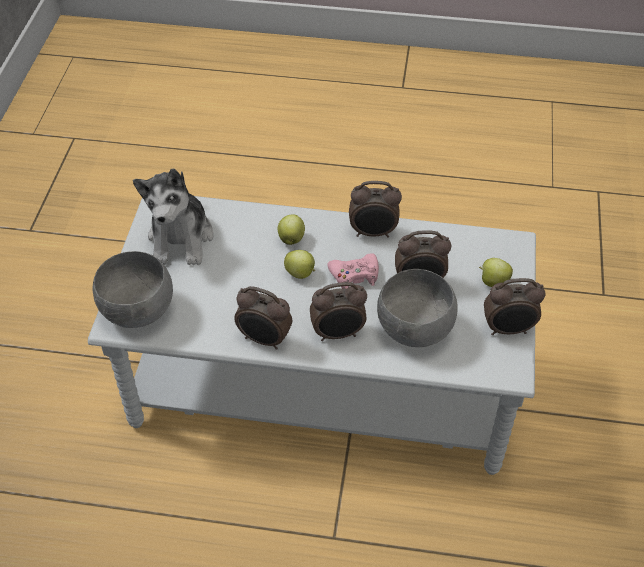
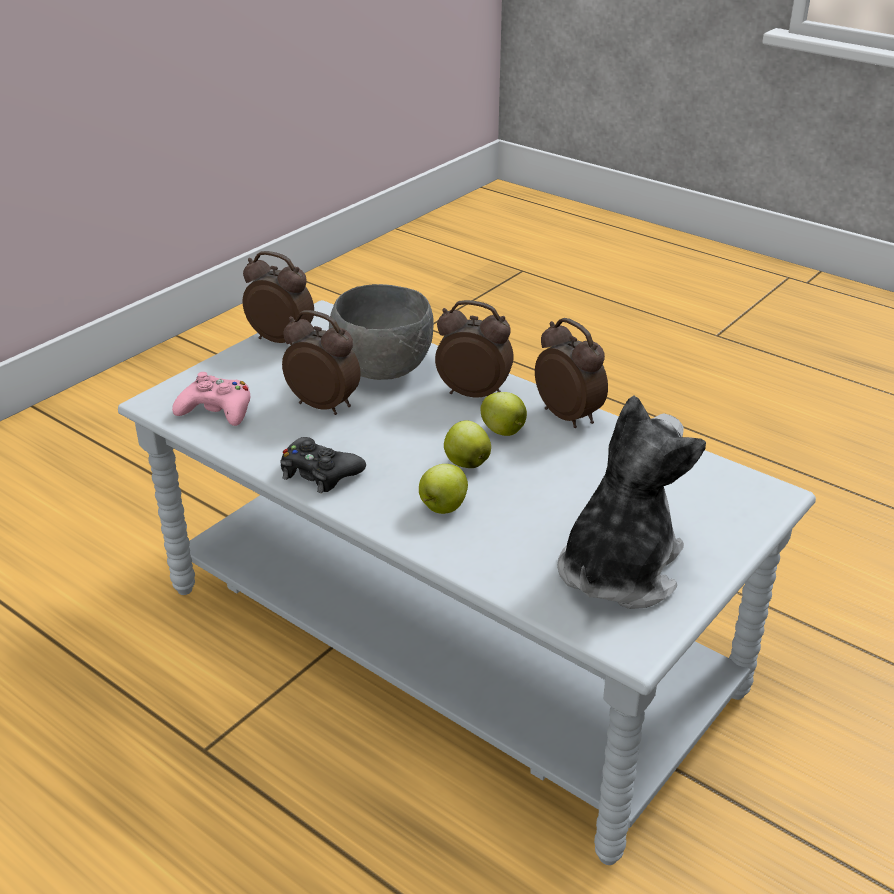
camera: 150 degrees left, 15 degrees down
(138, 313) = (730, 496): grey bowl -> none
(355, 275) = (396, 437): pink game controller -> pink game controller (217, 410)
(373, 233) = (319, 473): alarm clock -> black game controller
(493, 282) = (240, 378): apple -> apple (504, 432)

